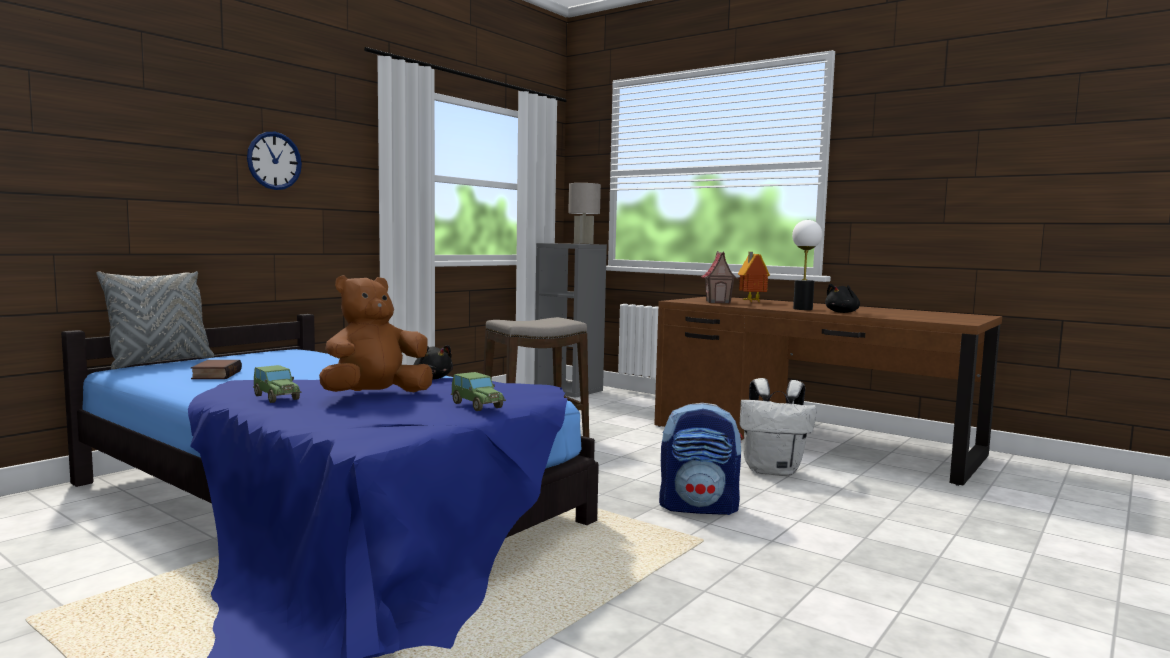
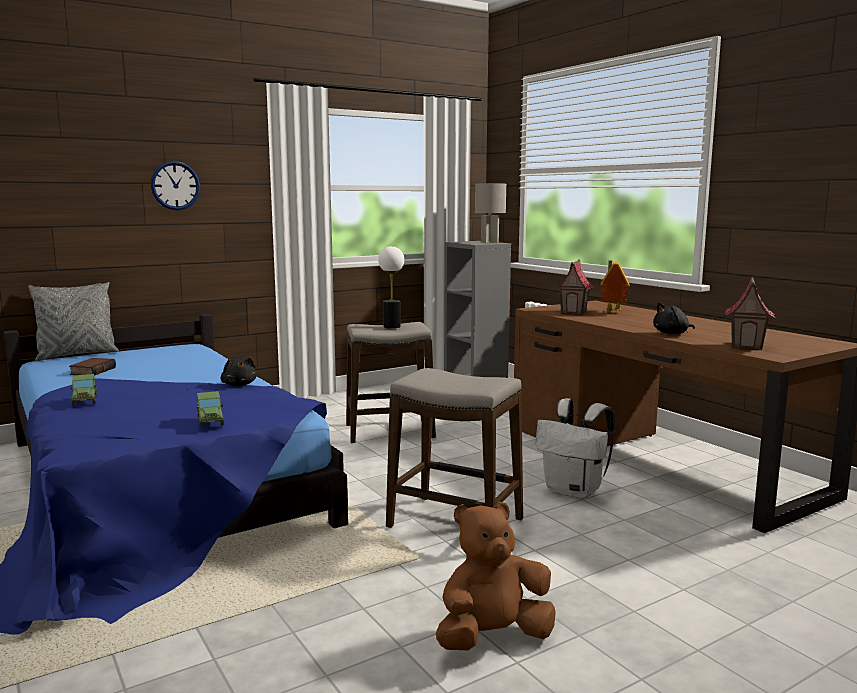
camera: 20 degrees right, 5 degrees up
(375, 396) = (158, 404): brown plush toy -> brown plush toy (493, 637)
(699, 507) = (455, 523): backpack -> stool
(802, 309) = (640, 326): table lamp -> table lamp (392, 326)
(922, 318) = (747, 346): none -> toy house

